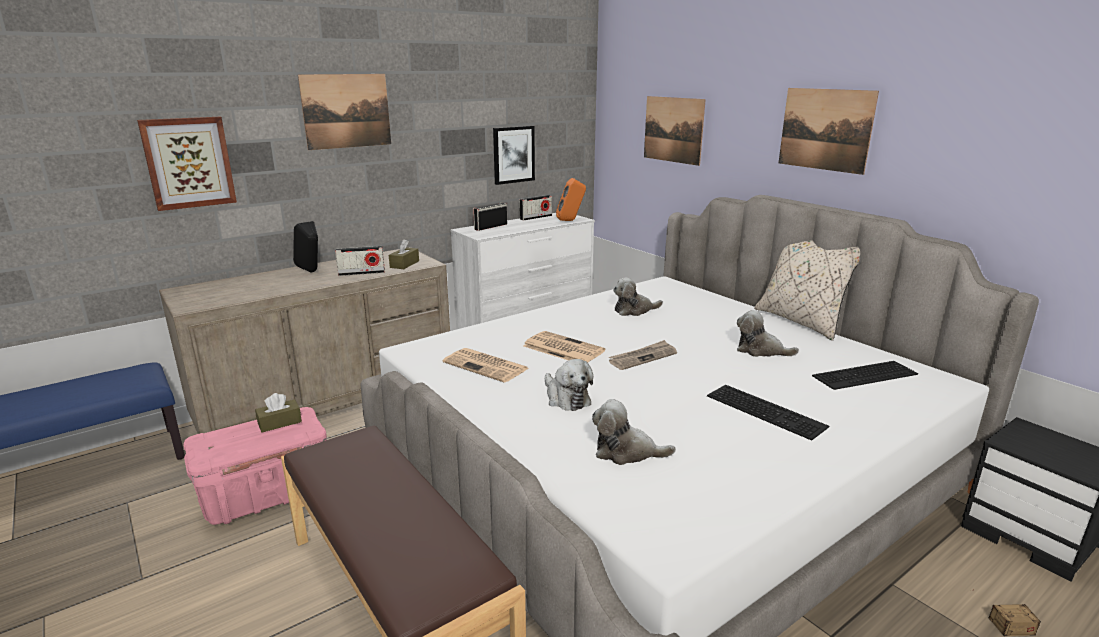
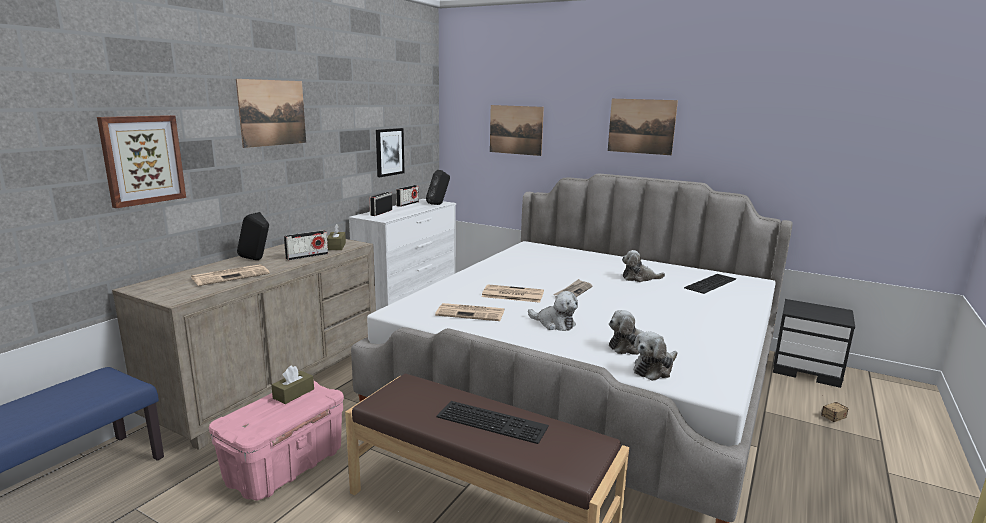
camera: 25 degrees left, 5 degrees down
(266, 287) = (231, 276): none -> newspaper
(570, 220) = (439, 204): orange speaker -> black speaker
(634, 310) = (531, 264): plush toy -> plush toy (654, 369)
(767, 410) = (682, 310): keyboard -> keyboard (493, 421)
(801, 321) = (642, 259): beige pillow -> none

